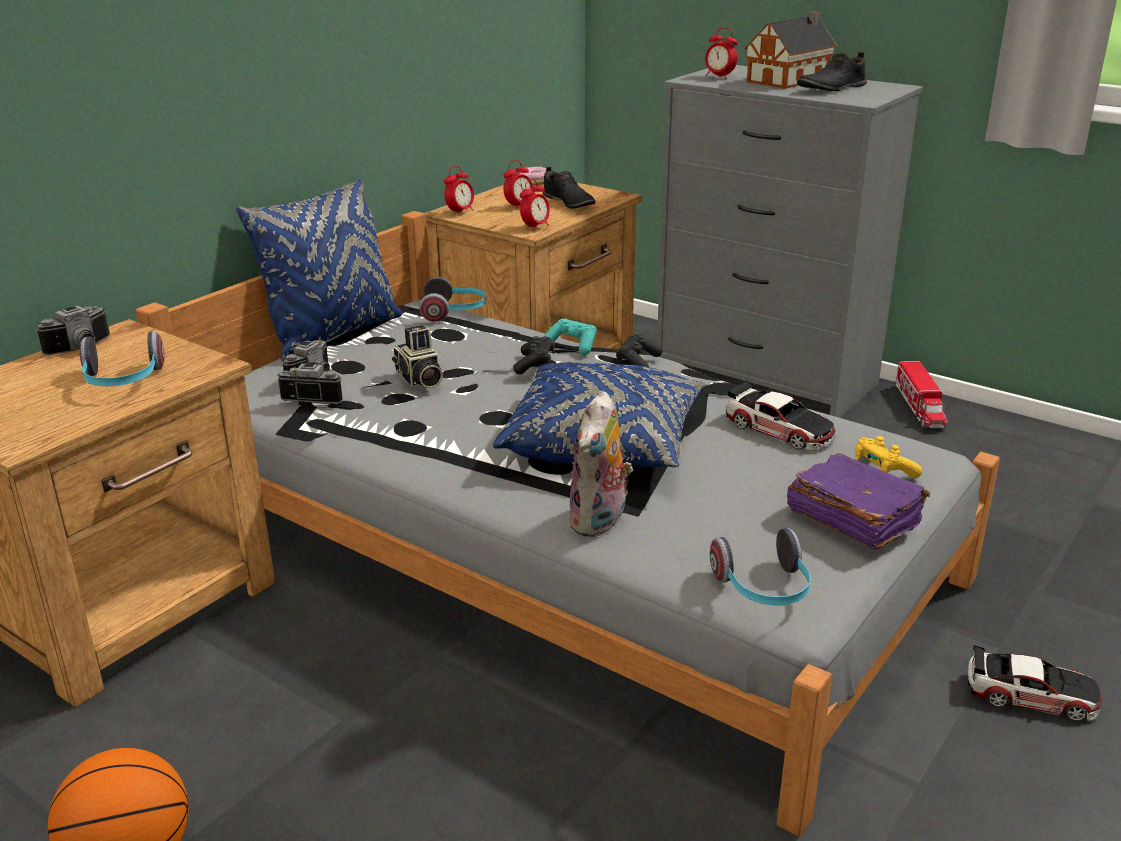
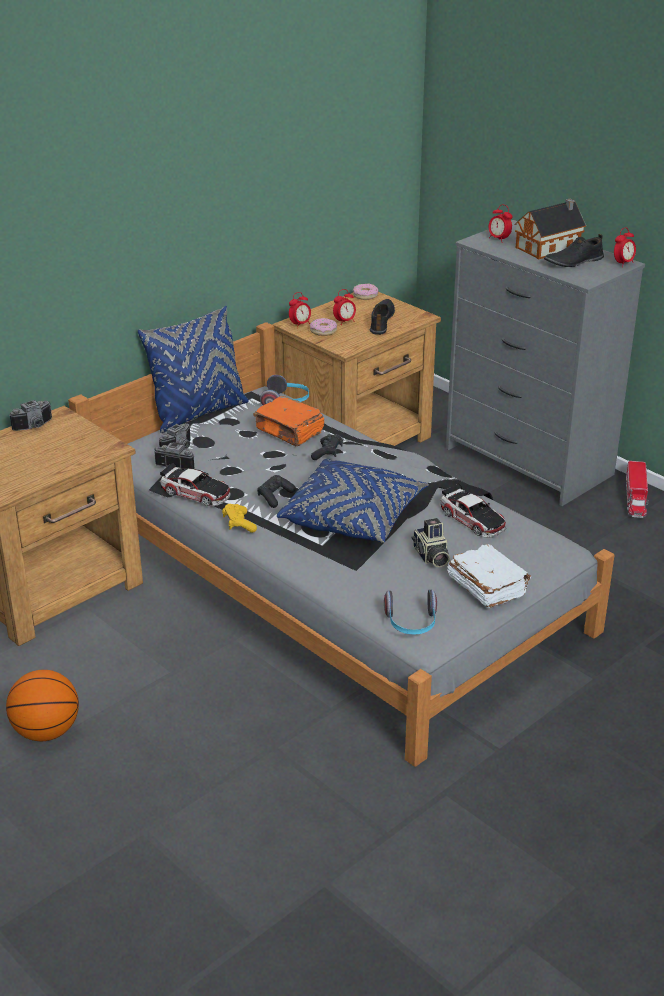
camera: 10 degrees right, 5 degrees up
(123, 381) = (58, 455): headphones -> none
(419, 380) = (247, 458): camera -> camera (430, 557)
(471, 344) = (289, 431): none -> orange book
(494, 216) = (323, 331): none -> donut
(535, 227) = (349, 345): alarm clock -> alarm clock (623, 263)
(568, 203) = (382, 321): black shoe -> black shoe turned 150 degrees counterclockwise
(572, 345) = (358, 439): turquoise game controller -> none
(600, 522) = (331, 572): plush toy -> none
(638, 363) = (398, 458): black game controller -> black game controller (275, 497)
(852, 519) = (486, 587): purple book -> white book
(883, 469) = (526, 555): yellow game controller -> yellow game controller (239, 524)
(1031, 695) = (597, 709): toy car -> toy car (196, 492)

